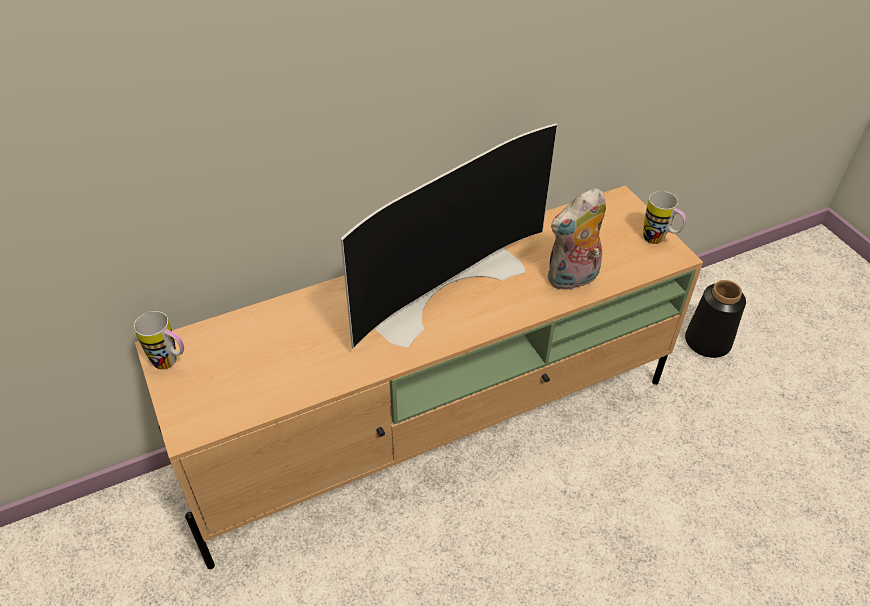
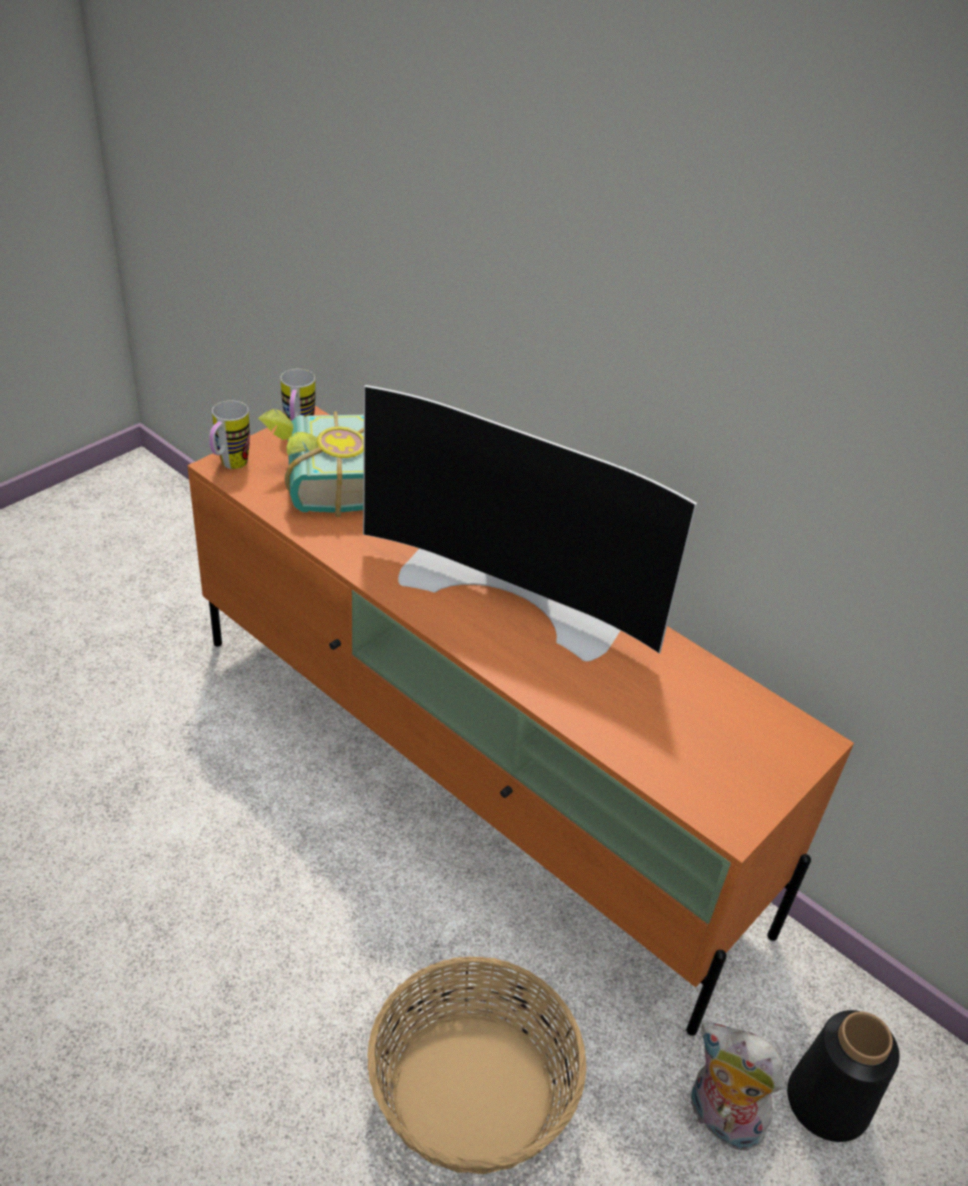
camera: 65 degrees right, 5 degrees down
(256, 366) = (318, 485): none -> book
(435, 428) = (470, 779): beige tv stand -> orange tv stand
(572, 279) = (603, 712): plush toy -> plush toy (719, 1119)
(659, 241) = (751, 799): mug -> mug (229, 466)
(671, 504) = (472, 1088): none -> basket

